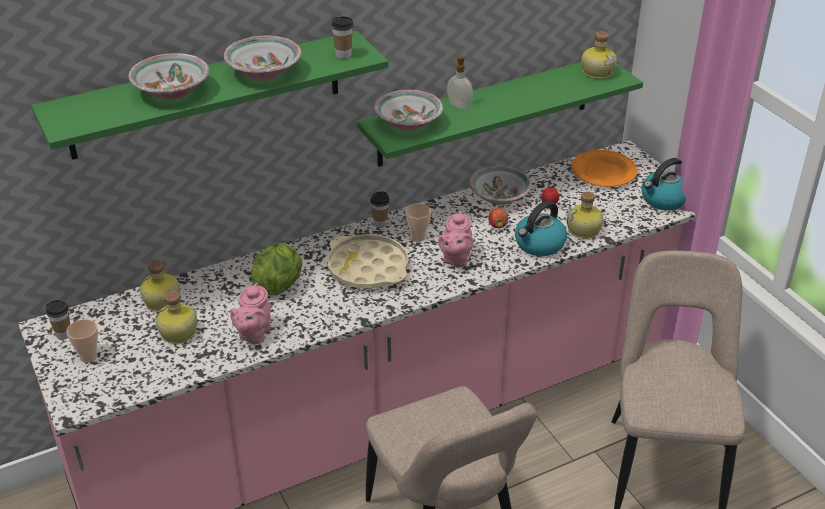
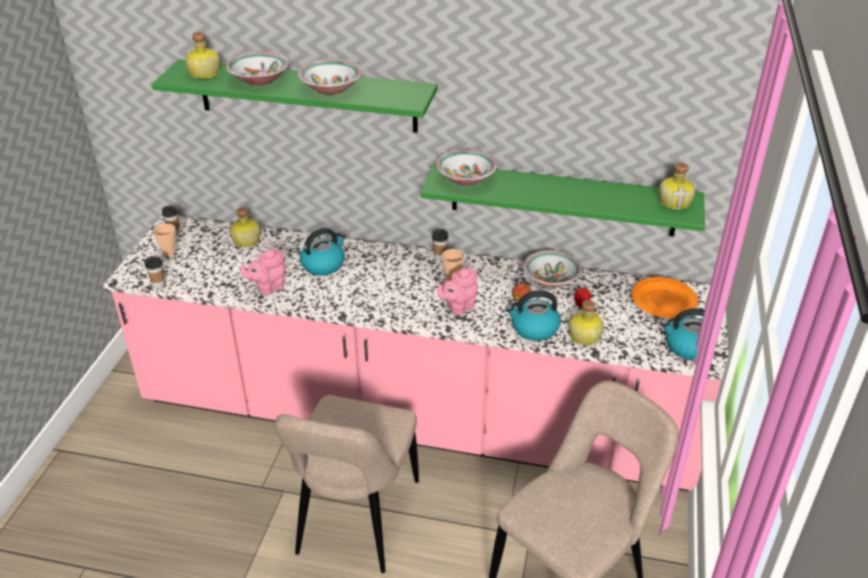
camera: 40 degrees right, 0 degrees up
(178, 333) = (230, 264): bottle -> bottle (204, 74)
(279, 284) = (323, 264): lettuce -> kettle
(343, 55) = (399, 96): cup -> cup (158, 284)
(368, 268) = (391, 283): beige tray -> none
(458, 106) = (521, 182): soap dispenser -> none

